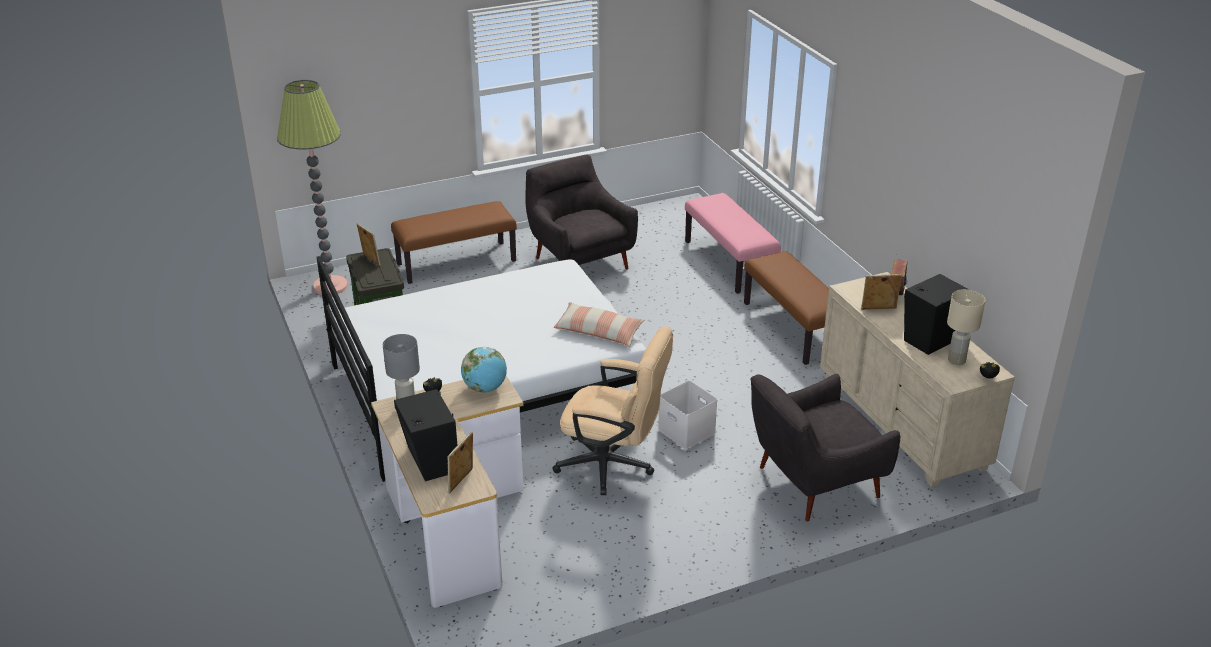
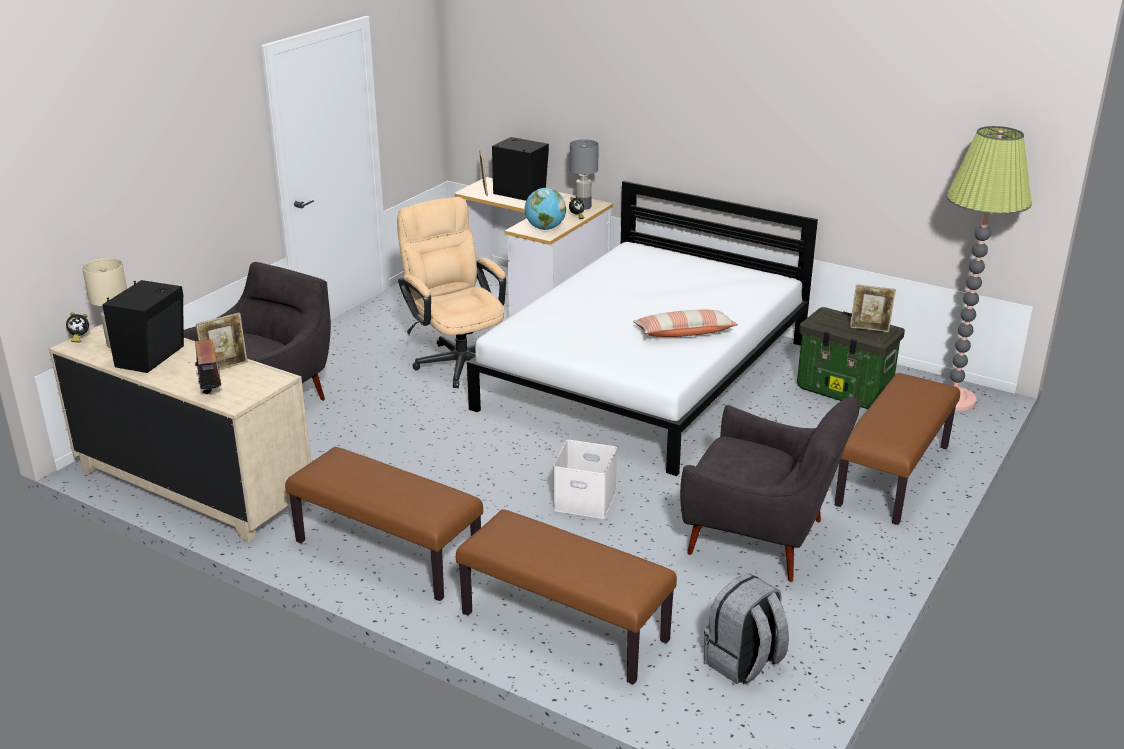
camera: 145 degrees right, 5 degrees down
(598, 332) = (539, 335): pillow -> pillow (684, 333)
(613, 466) = (457, 360): beige office chair -> beige office chair turned 75 degrees clockwise
(663, 224) = (743, 663): none -> grey backpack
(688, 431) = (417, 404): white storage box -> white storage box (583, 501)
(729, 263) = (563, 627): pink bench -> brown bench

